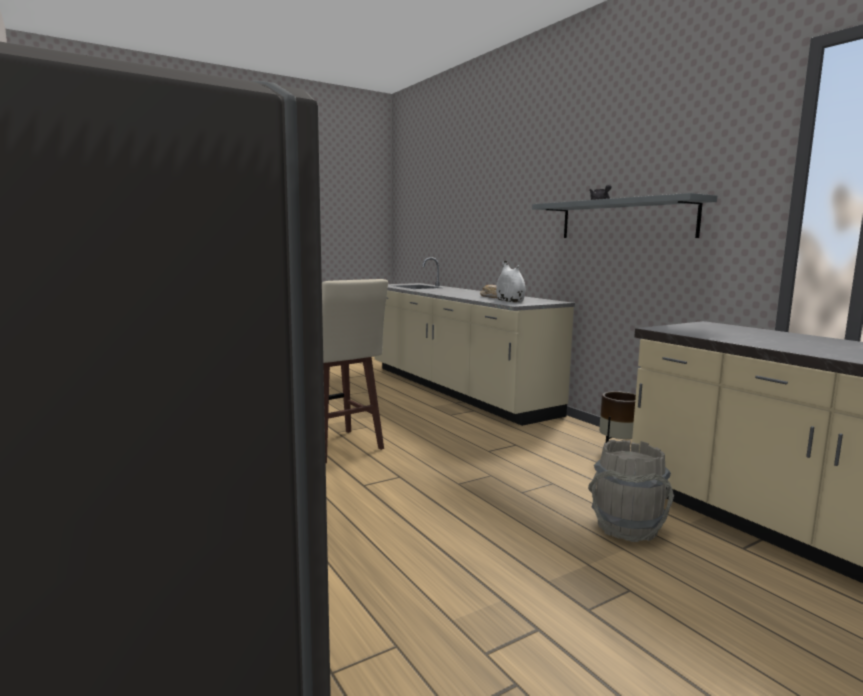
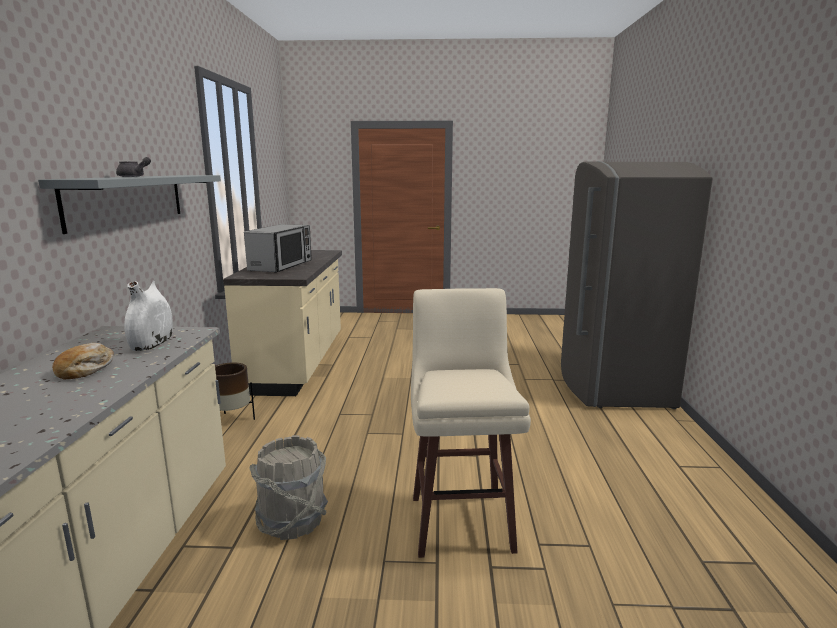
camera: 145 degrees left, 5 degrees up
(627, 528) = (360, 382): grey bucket -> grey bucket (292, 521)
(768, 337) = (281, 266): none -> microwave

